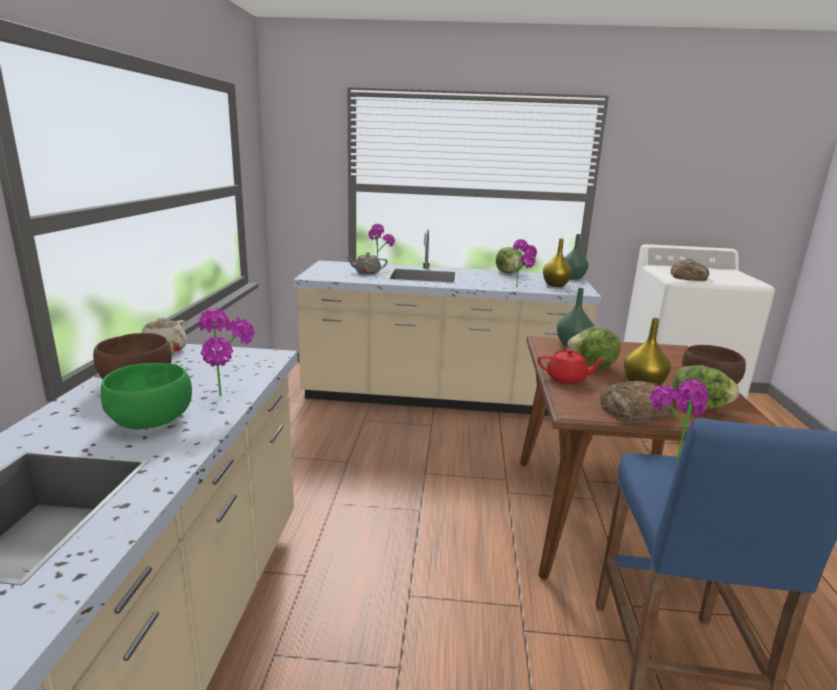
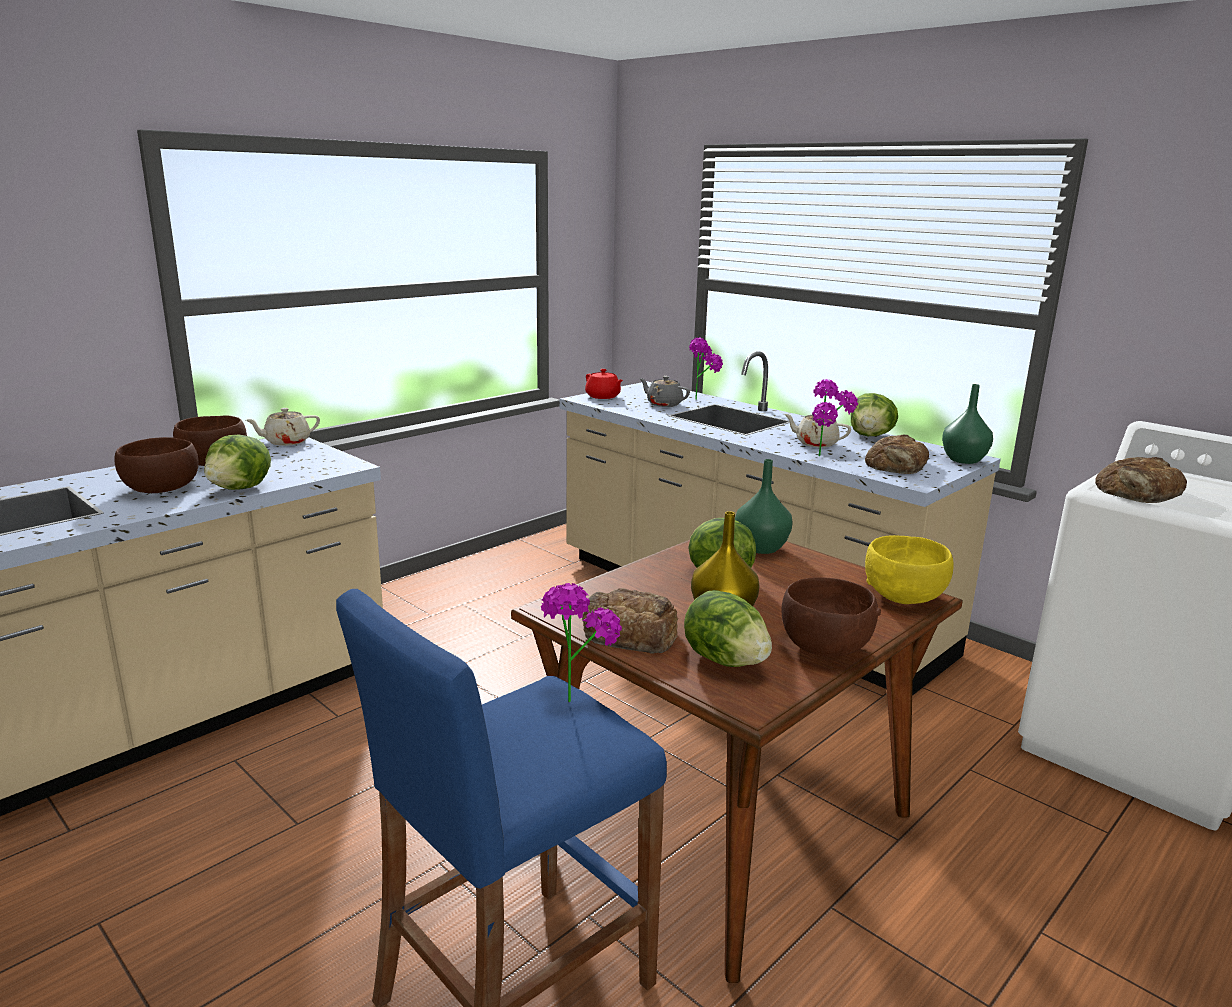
camera: 40 degrees right, 0 degrees up
(152, 420) = (162, 489): green bowl -> brown bowl
(230, 397) = (241, 488): potted plant -> lettuce
(498, 281) = (815, 443): none -> beige teapot
(556, 285) = (897, 464): yellow vase -> bread
(567, 379) = (640, 578): red teapot -> red teapot (603, 397)
(672, 350) = (905, 596): none -> yellow bowl

